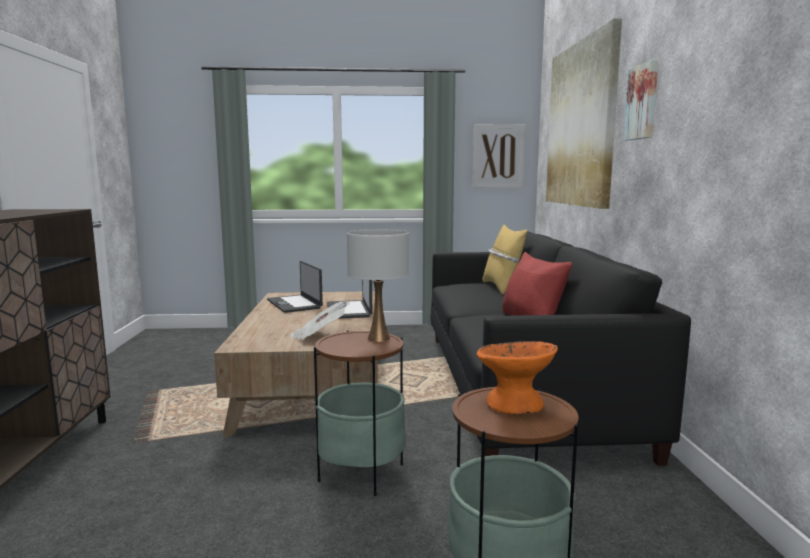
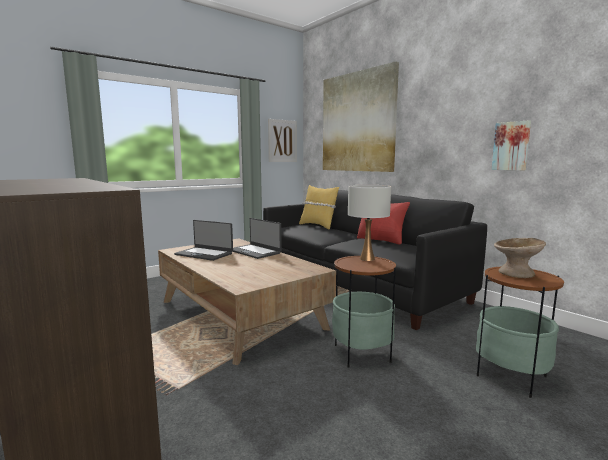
camera: 35 degrees left, 0 degrees up
(319, 336) = (280, 270): newspaper -> none
(514, 404) = (516, 273): orange bowl -> beige bowl
(643, 102) = (425, 111): picture -> picture (511, 146)

